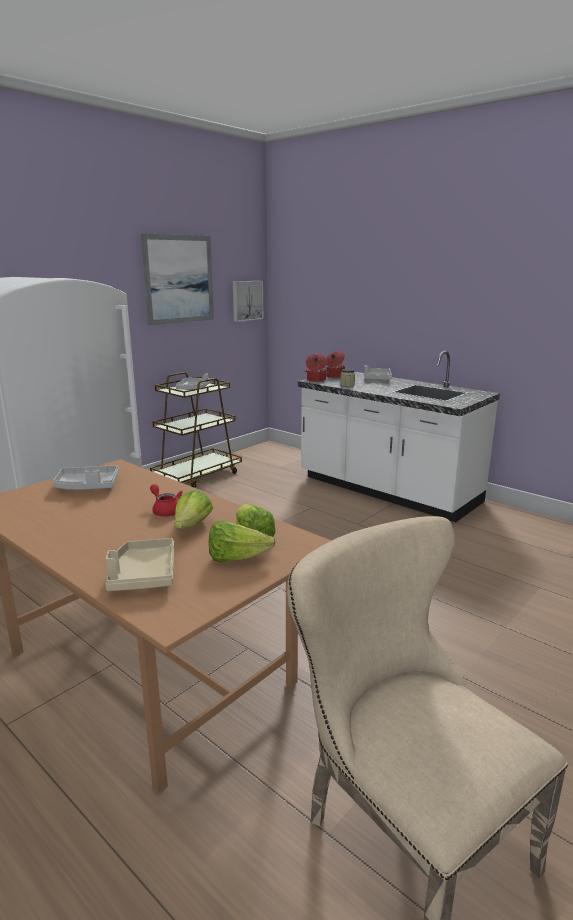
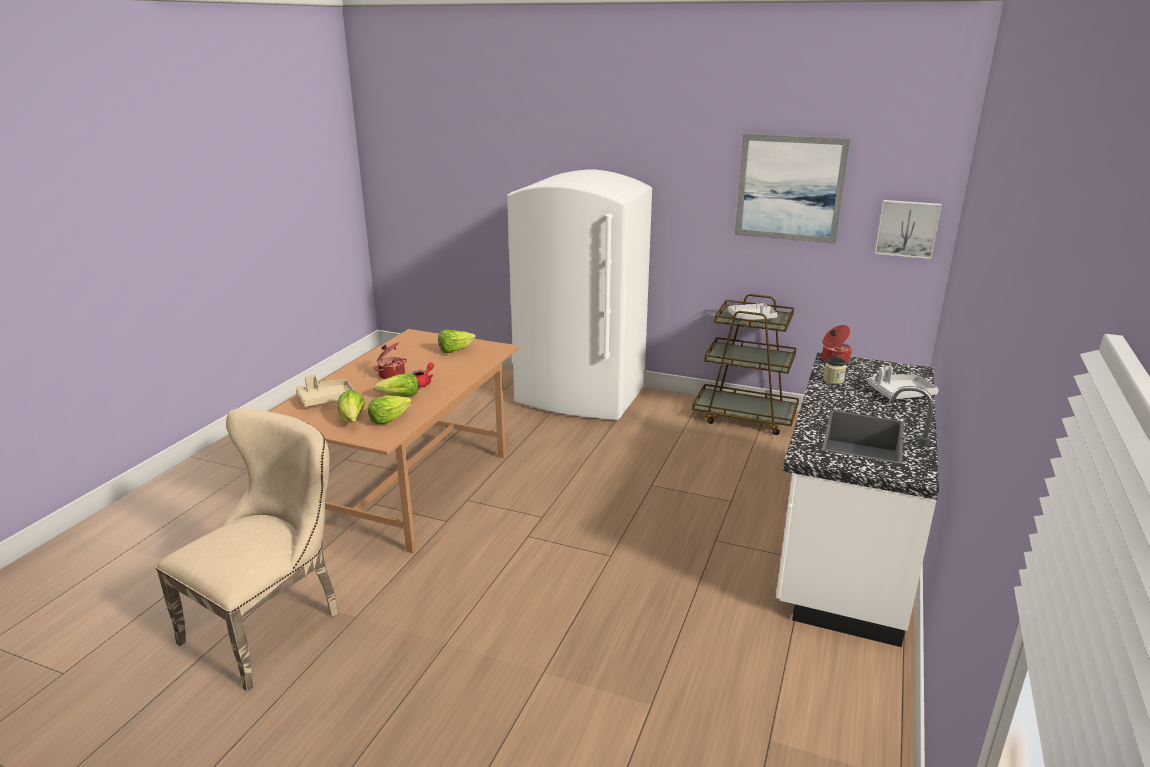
camera: 70 degrees right, 5 degrees up
(88, 486) = (455, 350): grey tray -> lettuce
(335, 376) = (874, 367): cooking pot -> cooking pot (391, 375)

